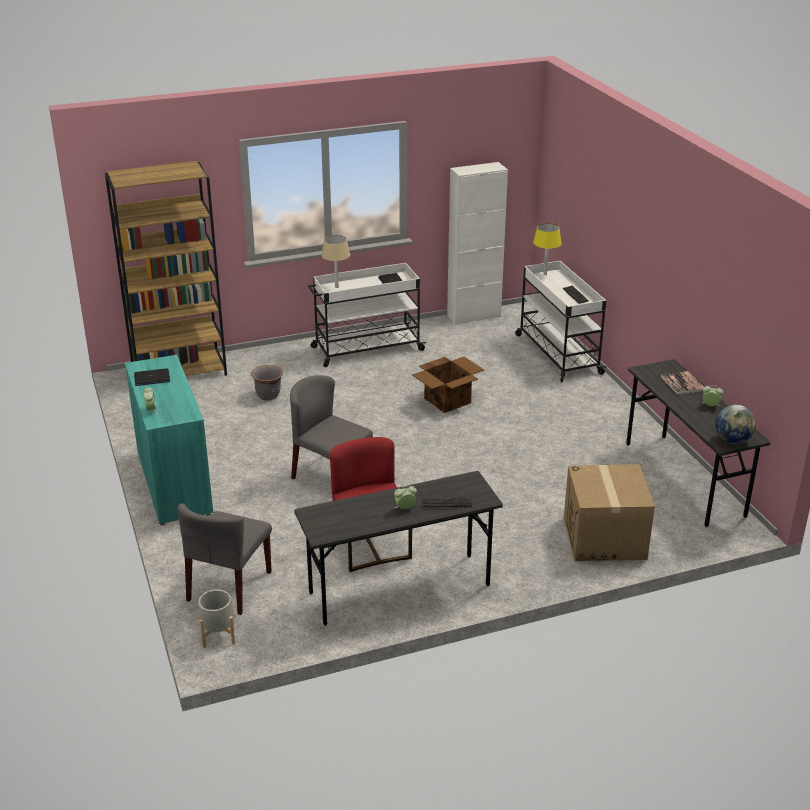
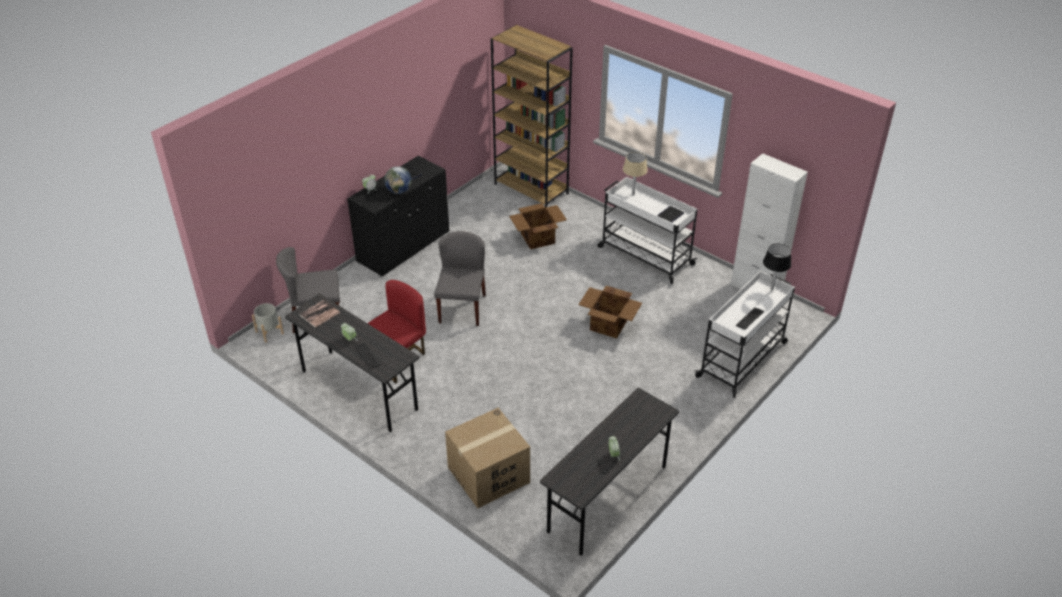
camera: 60 degrees right, 10 degrees up
(174, 483) = (404, 247): turquoise cabinet -> black cabinet
(268, 395) = (537, 238): grey planter -> cardboard box
(545, 274) = (771, 289): yellow table lamp -> black table lamp
(683, 383) = (638, 428): book -> book (320, 314)
(732, 440) = (565, 483): globe -> globe (399, 191)

